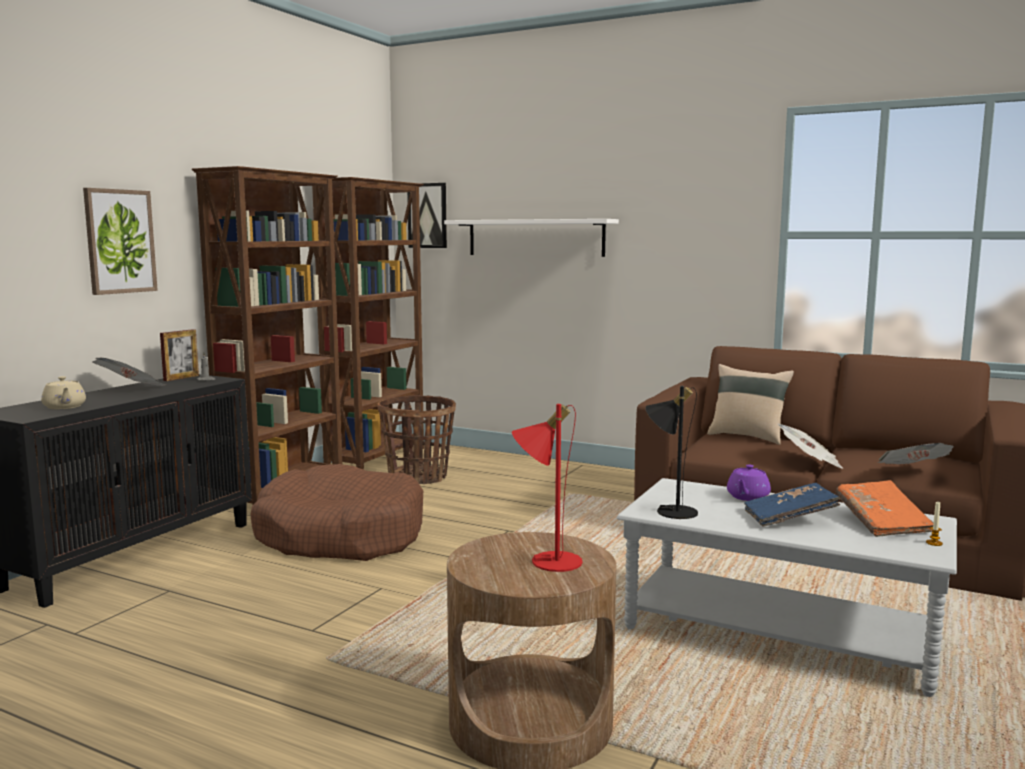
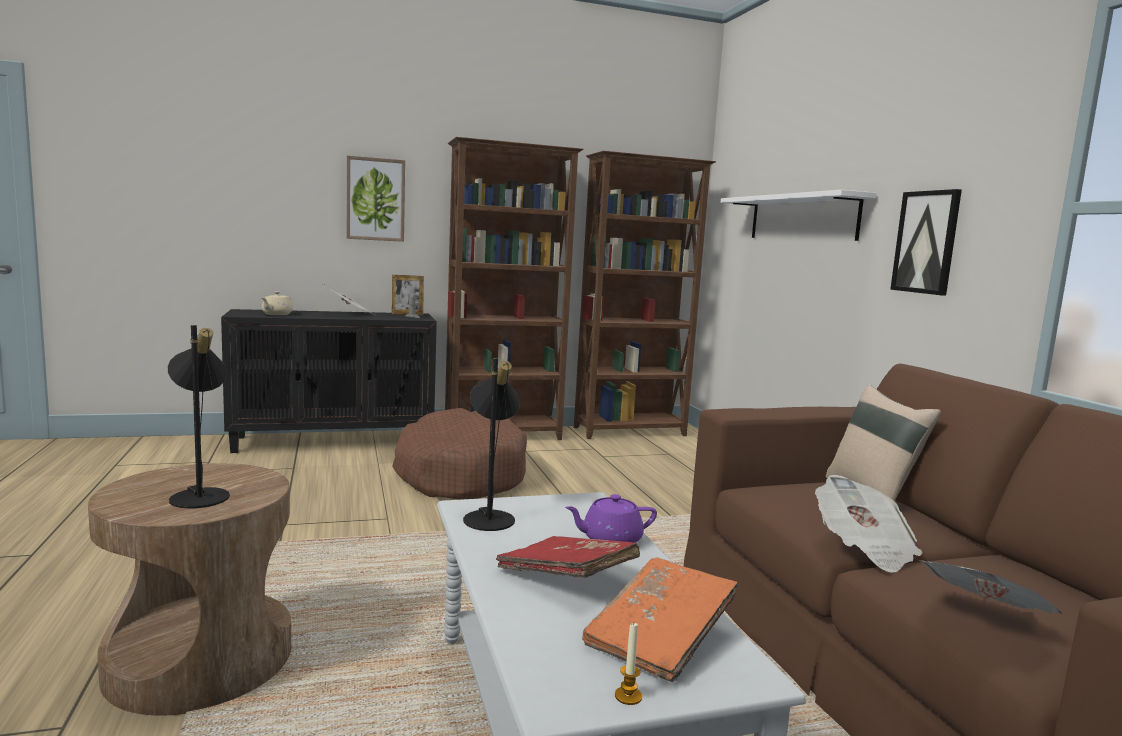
camera: 45 degrees right, 0 degrees up
(418, 477) = (624, 454): basket -> none
(427, 215) = (728, 196): picture -> picture (926, 242)
(547, 560) = (201, 494): red table lamp -> black table lamp
(789, 519) = (566, 577): blue book -> red book

